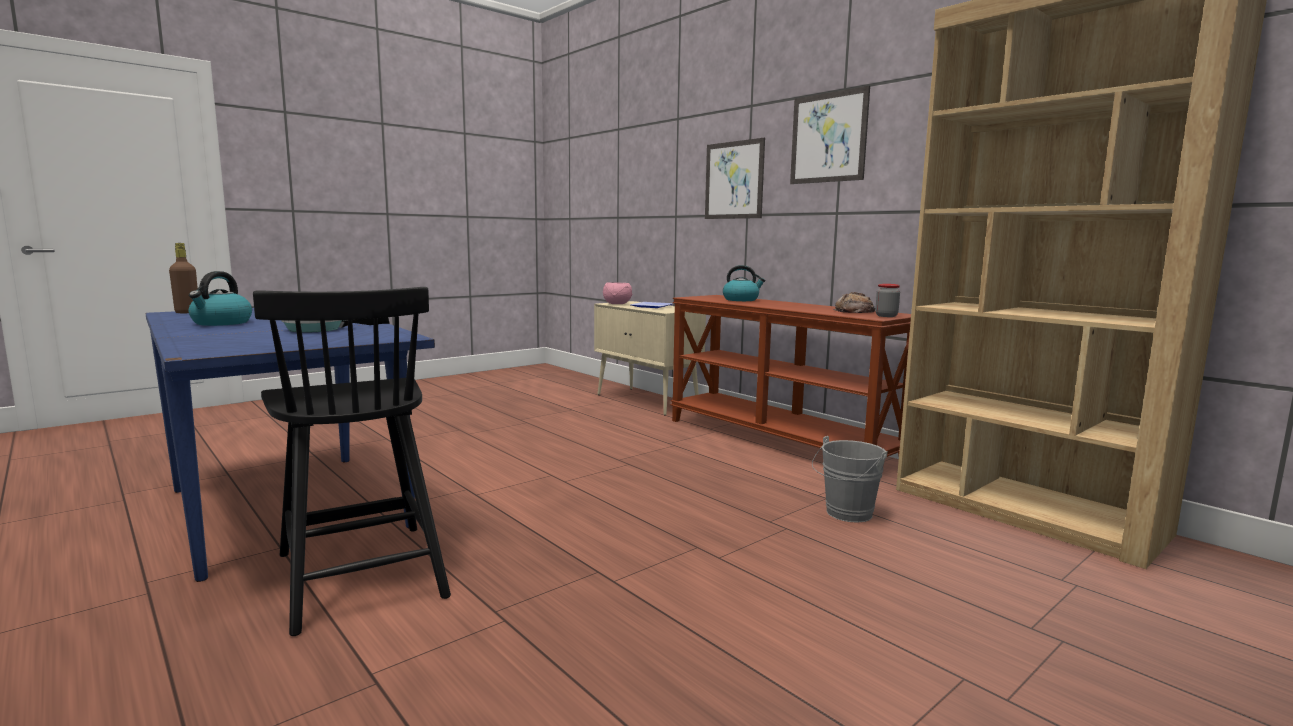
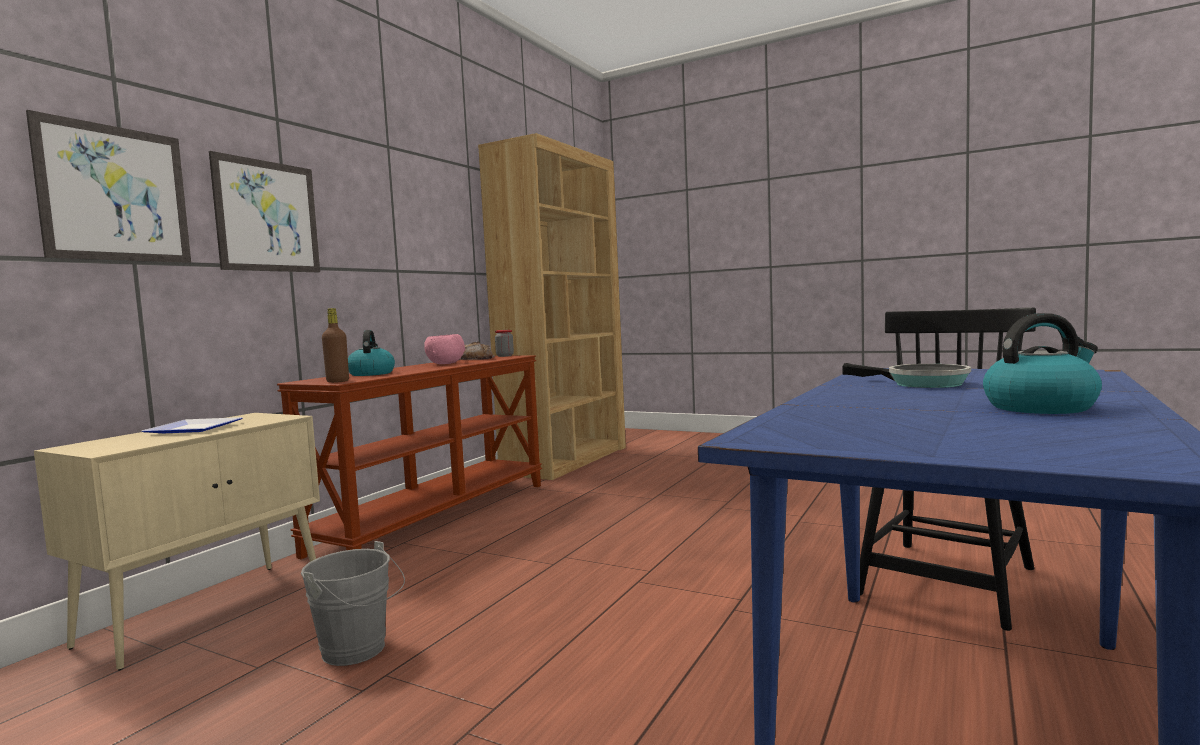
camera: 110 degrees left, 5 degrees down
(187, 312) = (1115, 459): brown bottle -> brown bottle (337, 381)
(617, 304) = (123, 446): pink bowl -> pink bowl (446, 363)
(828, 138) = (383, 192): picture -> picture (115, 193)
(846, 514) = (616, 485): grey bucket -> grey bucket (358, 651)

